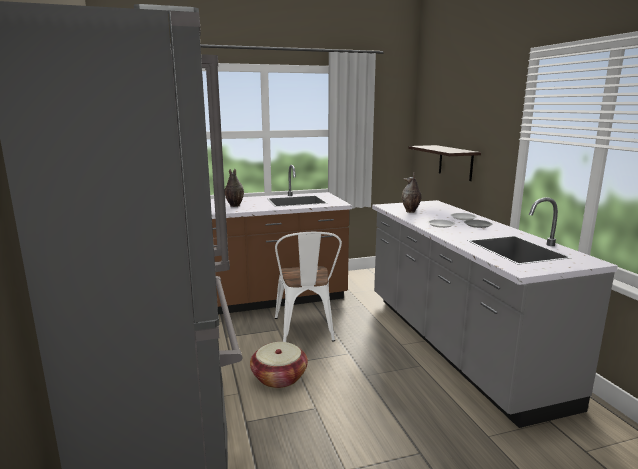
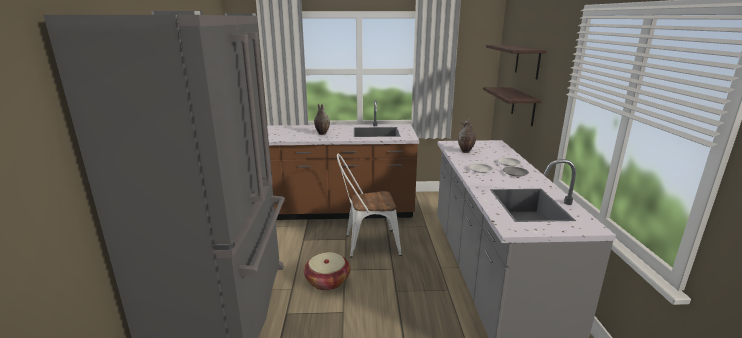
camera: 15 degrees right, 5 degrees up
(306, 331) = (367, 244): white chair -> white chair turned 75 degrees clockwise
(457, 115) = (527, 61): none -> shelf

